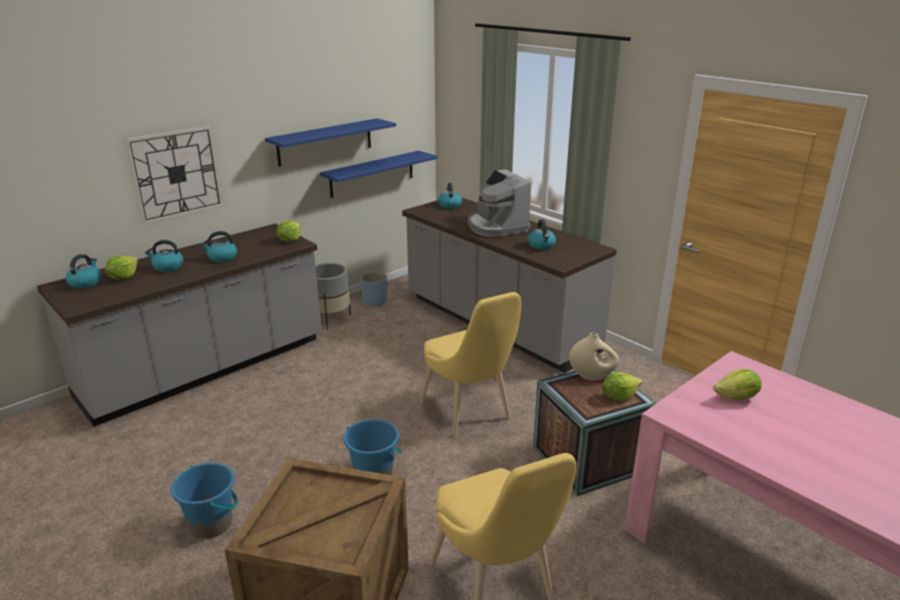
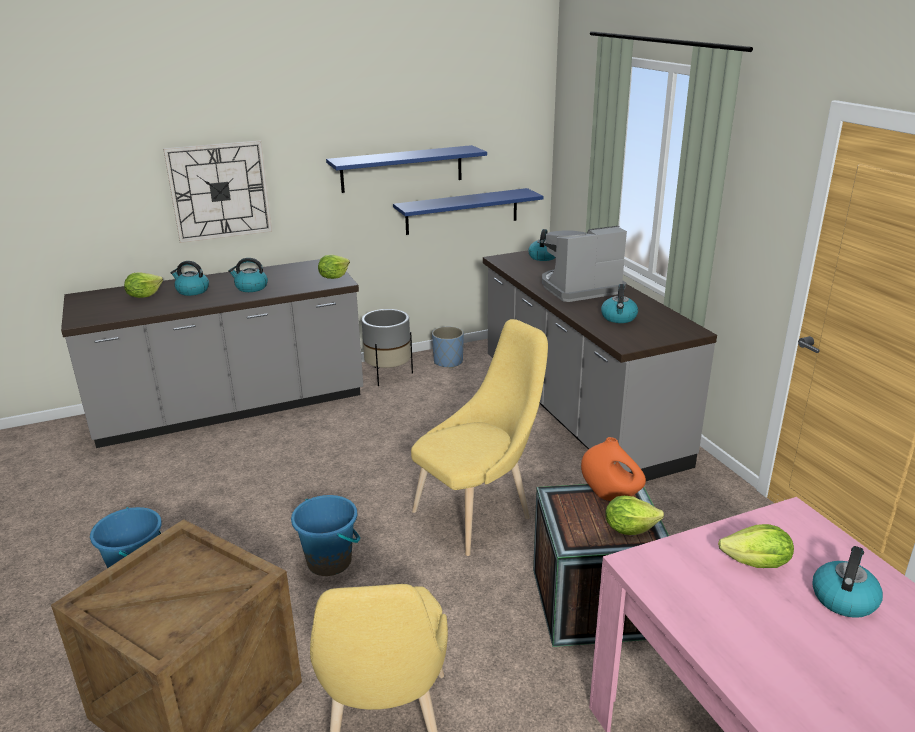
camera: 20 degrees right, 0 degrees up
(85, 283) = (107, 297): kettle -> kettle (843, 598)
(469, 414) = (478, 513): yellow chair -> yellow chair turned 120 degrees counterclockwise
(496, 226) = (579, 288): coffee machine -> coffee machine turned 75 degrees clockwise
(592, 376) = (610, 495): beige vase -> orange vase

